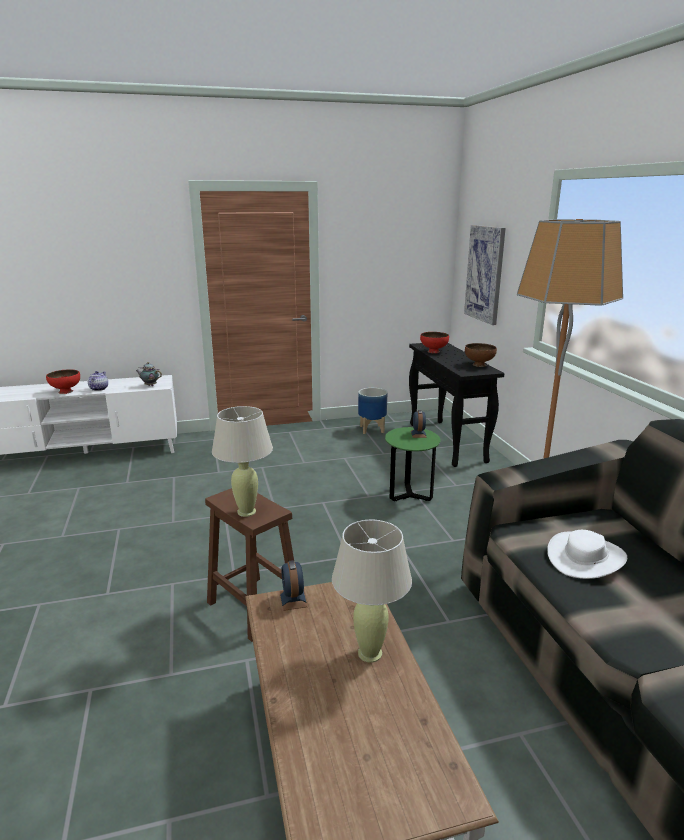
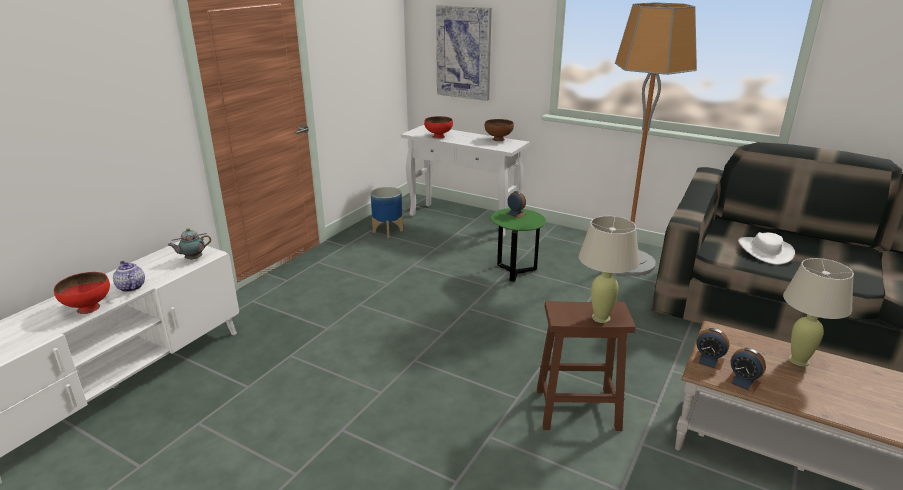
camera: 45 degrees left, 5 degrees up
(278, 629) = (743, 381): none -> alarm clock
(447, 442) = (464, 220): black console table -> white console table

